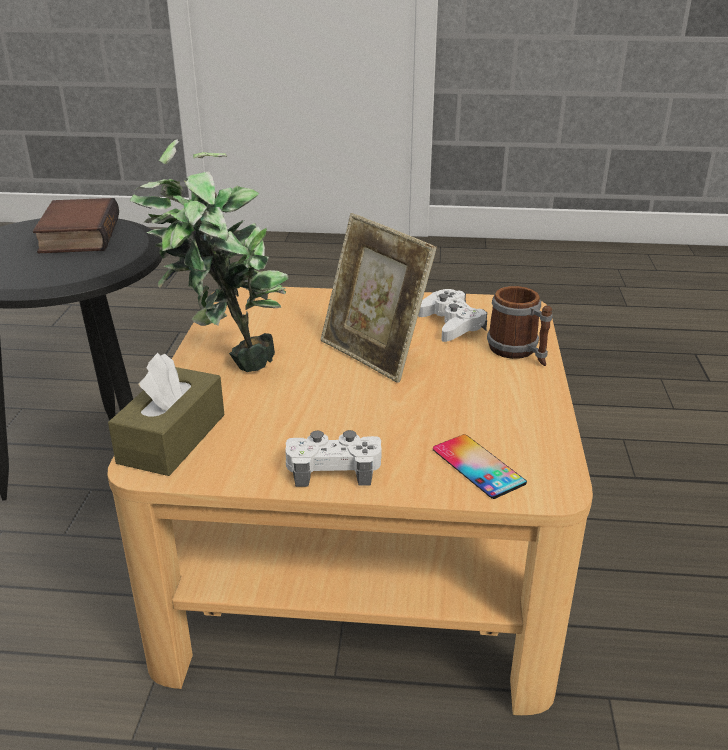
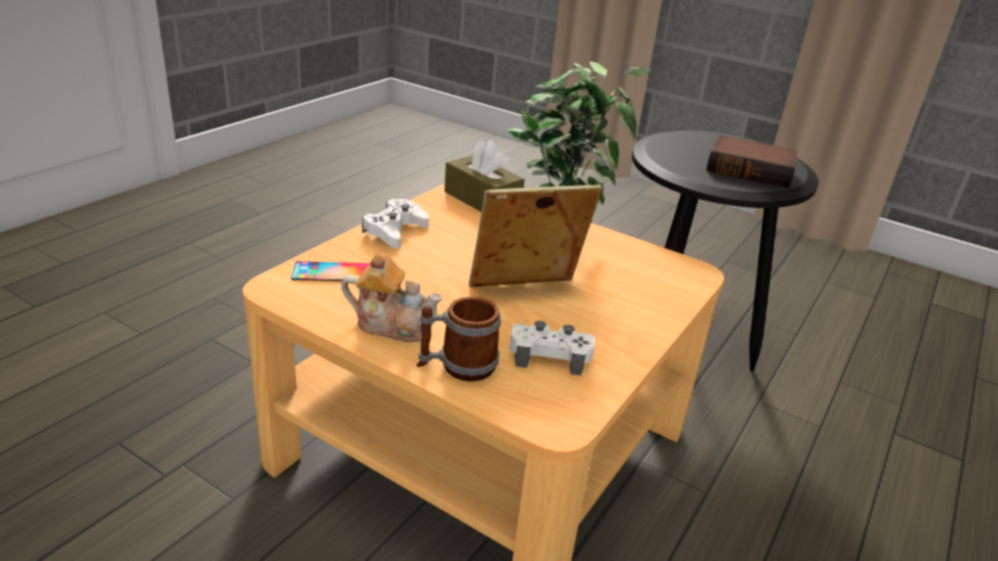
camera: 115 degrees right, 0 degrees up
(510, 396) = (392, 324): none -> teapot

